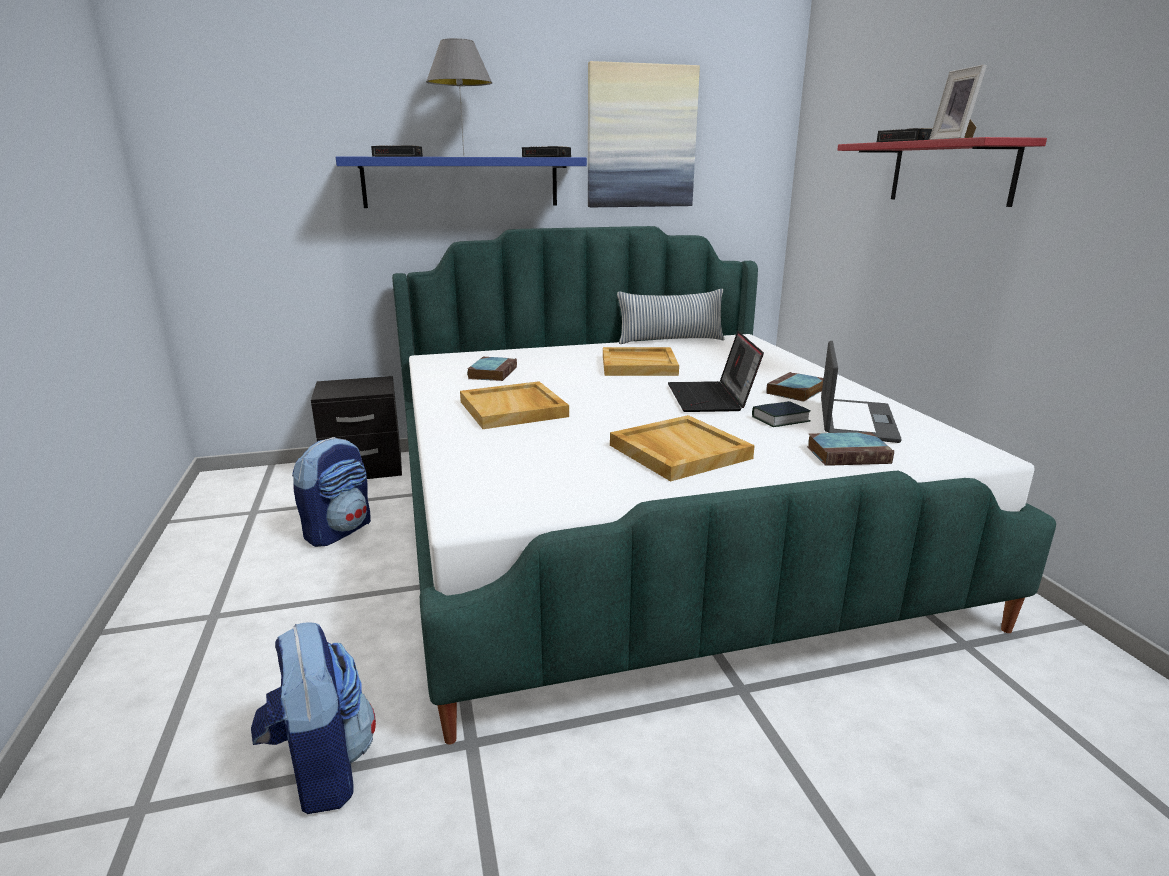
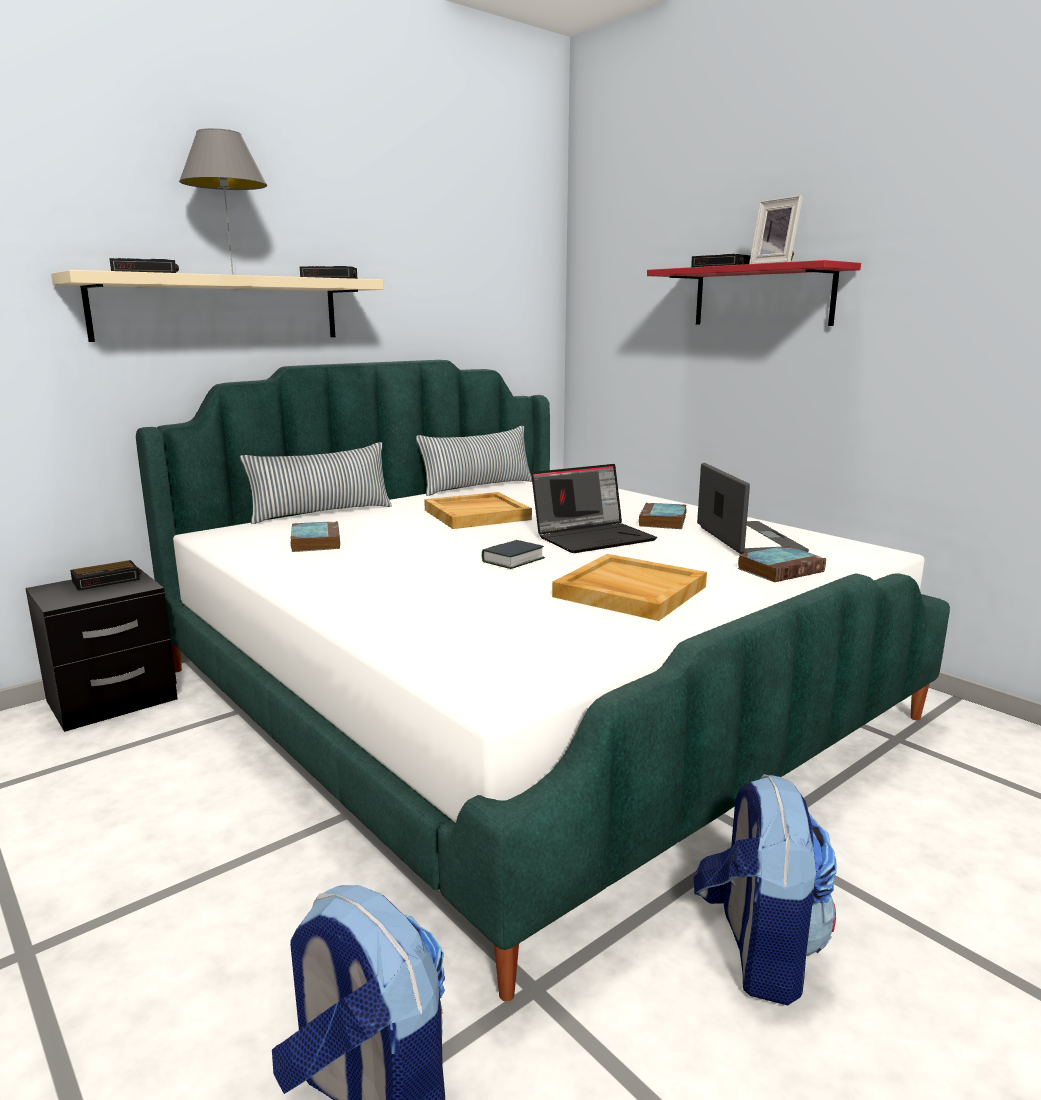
camera: 25 degrees left, 5 degrees down
(339, 530) = (139, 787): backpack -> backpack (758, 950)
(366, 382) = (107, 580): none -> alarm clock
(462, 182) = (220, 308): blue shelf -> beige shelf
(514, 409) = (395, 576): beige tray -> none
(524, 350) = (321, 513): none -> pillow
(641, 137) = (421, 260): picture -> none
(711, 398) = (594, 537): laptop -> laptop turned 90 degrees counterclockwise
(780, 419) = (682, 548): book -> book (513, 560)

